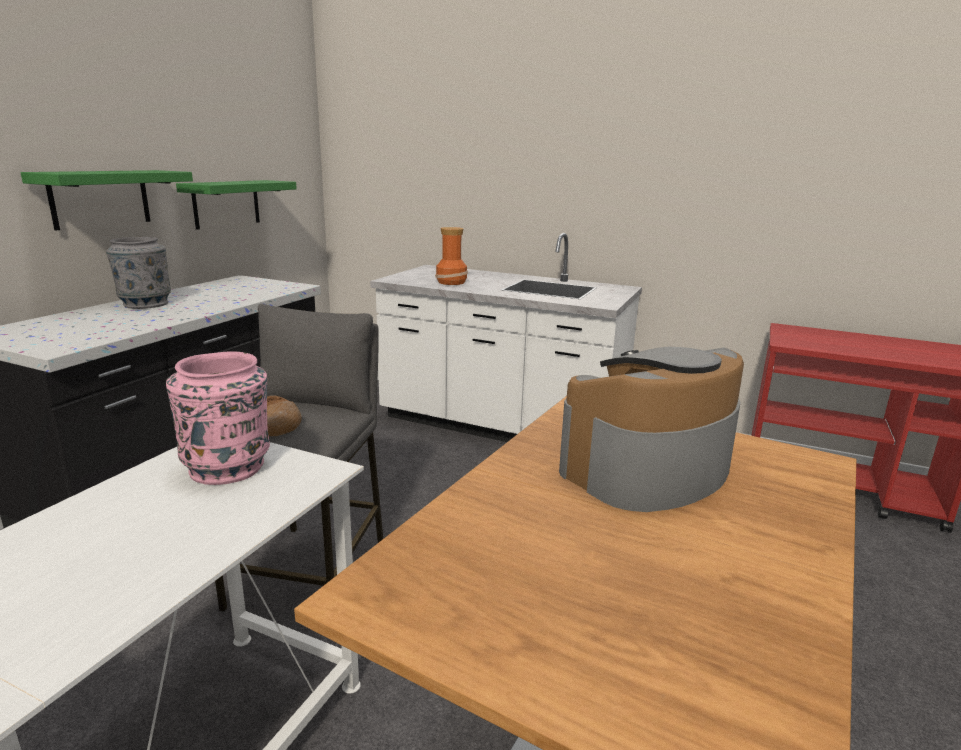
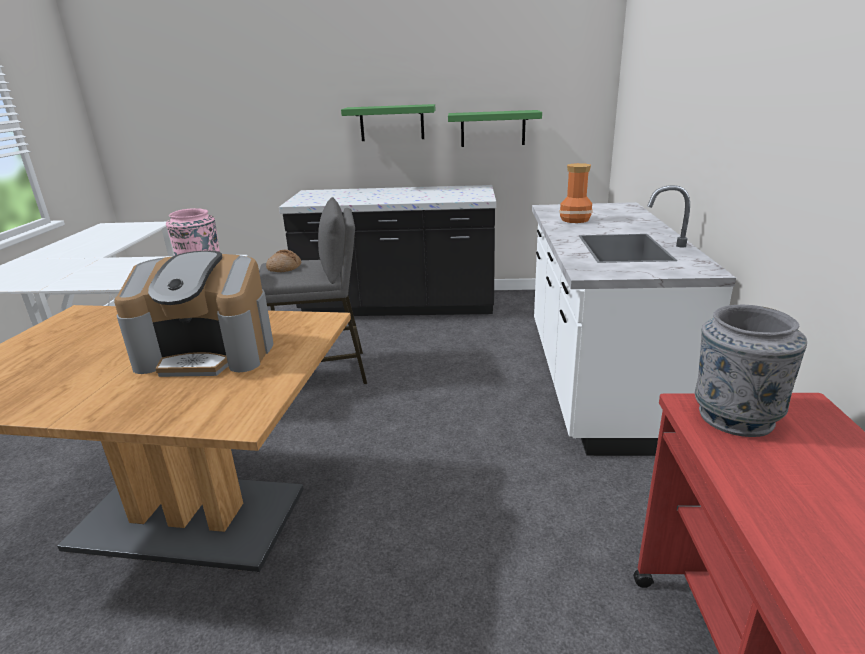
camera: 70 degrees right, 5 degrees up
(144, 304) = (388, 191): grey vase -> grey vase (734, 416)
(647, 471) = (209, 353): coffee machine -> coffee machine turned 150 degrees clockwise

